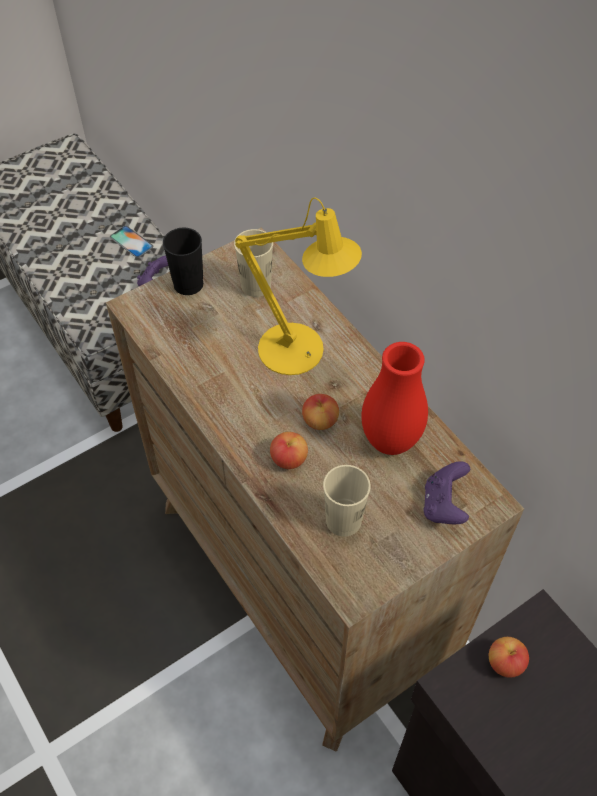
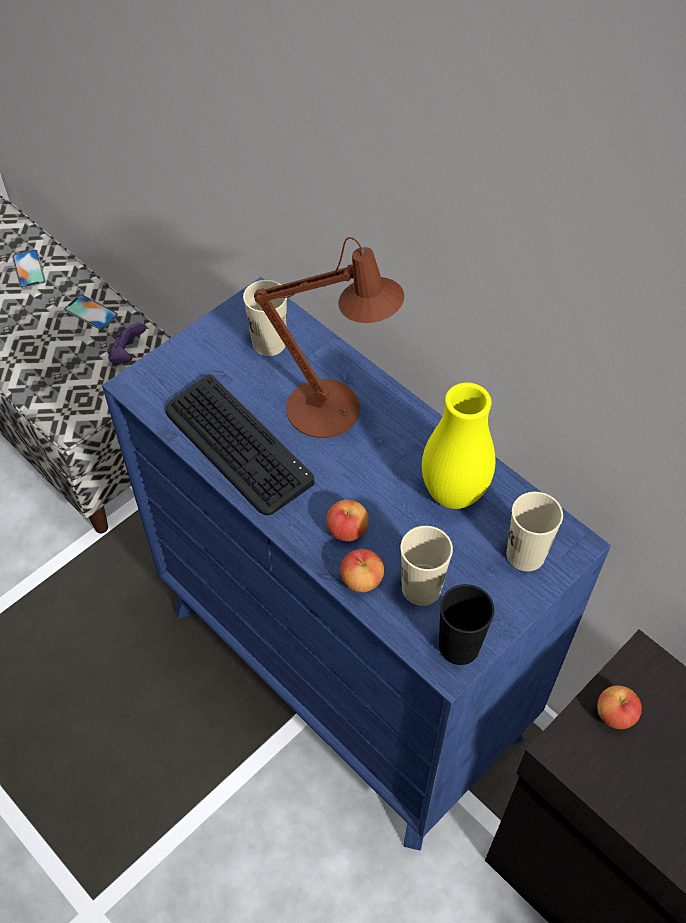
camera: 10 degrees left, 0 degrees up
(87, 199) = (29, 269): none -> phone
(188, 284) = (192, 352): black cup -> black cup (459, 646)
(209, 371) = (237, 445): none -> keyboard
(299, 353) = (333, 412): yellow table lamp -> brown table lamp
(299, 582) = (343, 670): brown dresser -> blue dresser
(320, 421) = (372, 483): apple -> apple (361, 580)
(390, 441) = (453, 494): red vase -> yellow vase
(444, 505) = (525, 554): purple game controller -> beige cup

